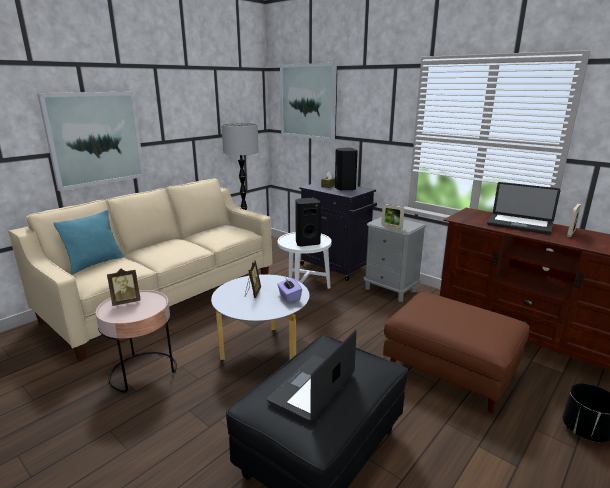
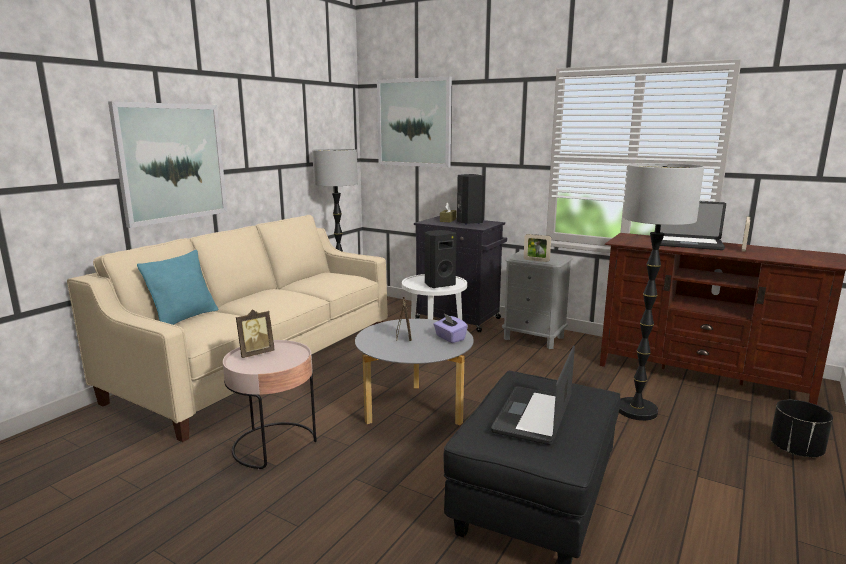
camera: 10 degrees left, 5 degrees down
(450, 371) = (637, 410): brown ottoman -> floor lamp

